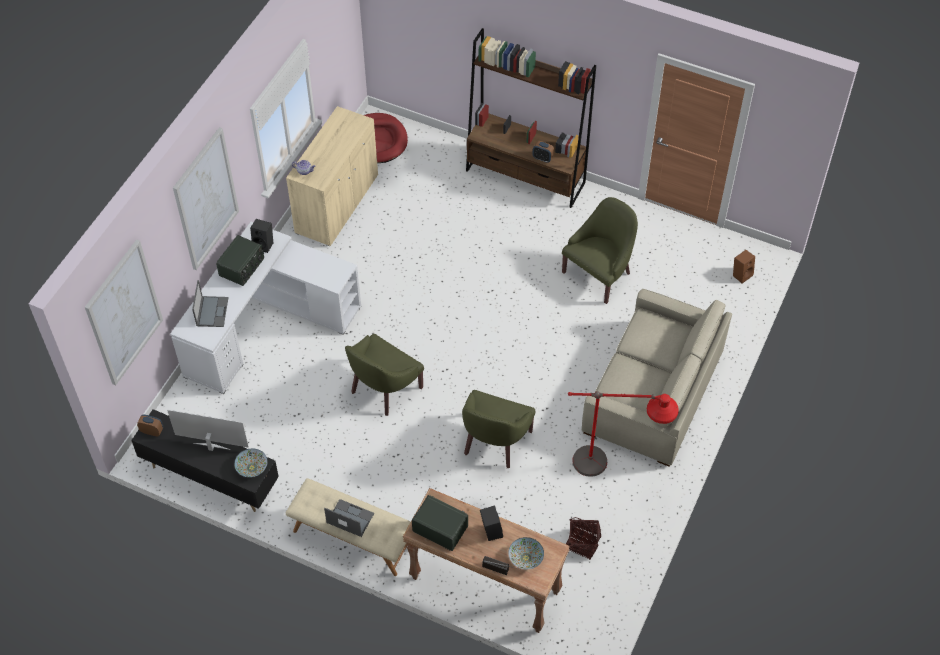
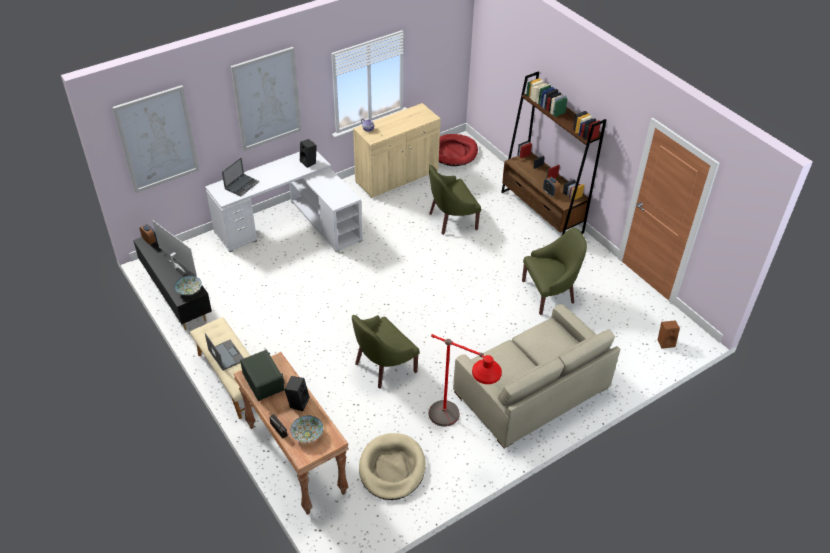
camera: 30 degrees right, 10 degrees down
(242, 267) = (283, 169): radio -> none
(383, 388) = (334, 296): green armchair -> green armchair (451, 220)
(582, 543) = (392, 468): basket -> beige dog bed

